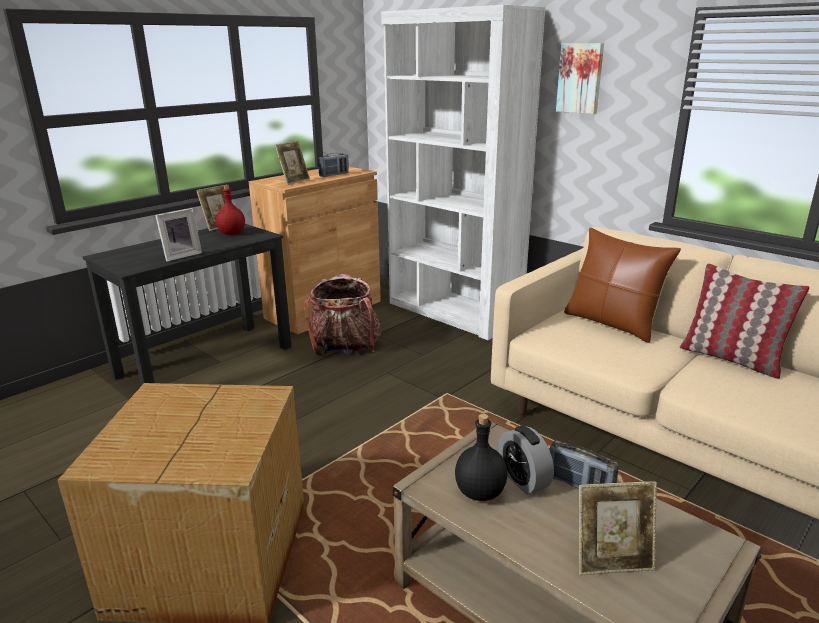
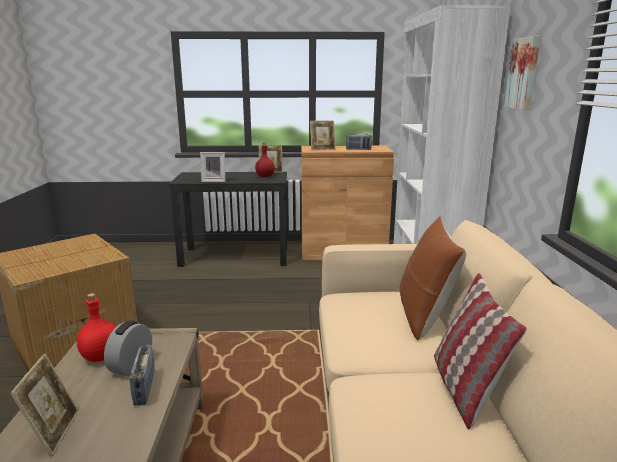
camera: 45 degrees right, 5 degrees down
(346, 349) = (312, 278): backpack -> none
(479, 493) = (100, 356): black bottle -> red bottle
(612, 561) = (54, 432): picture frame -> picture frame turned 135 degrees counterclockwise

